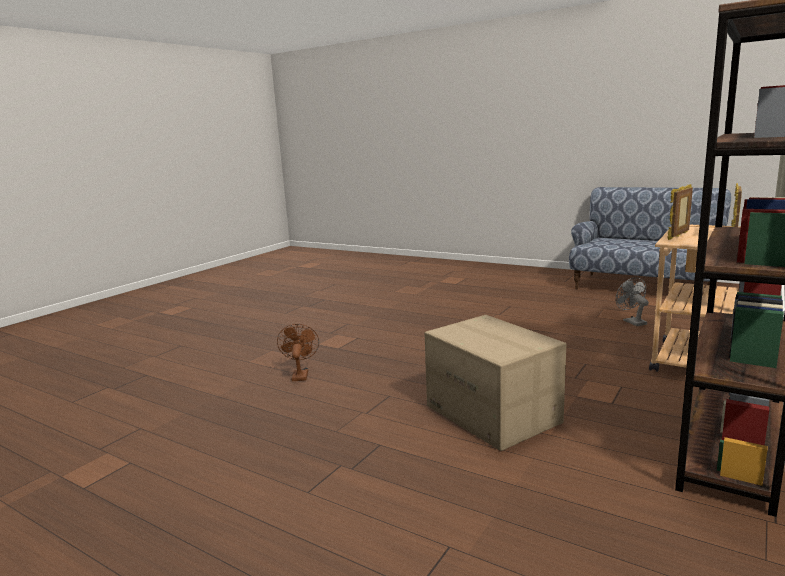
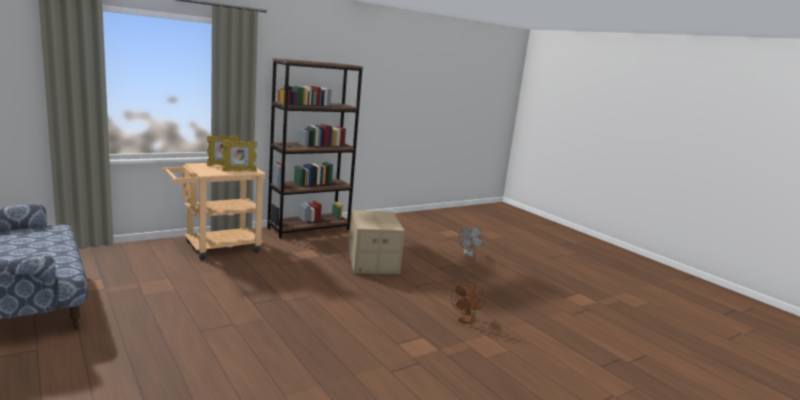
camera: 160 degrees left, 0 degrees up
(632, 321) = (169, 277): grey fan -> grey fan (468, 255)

